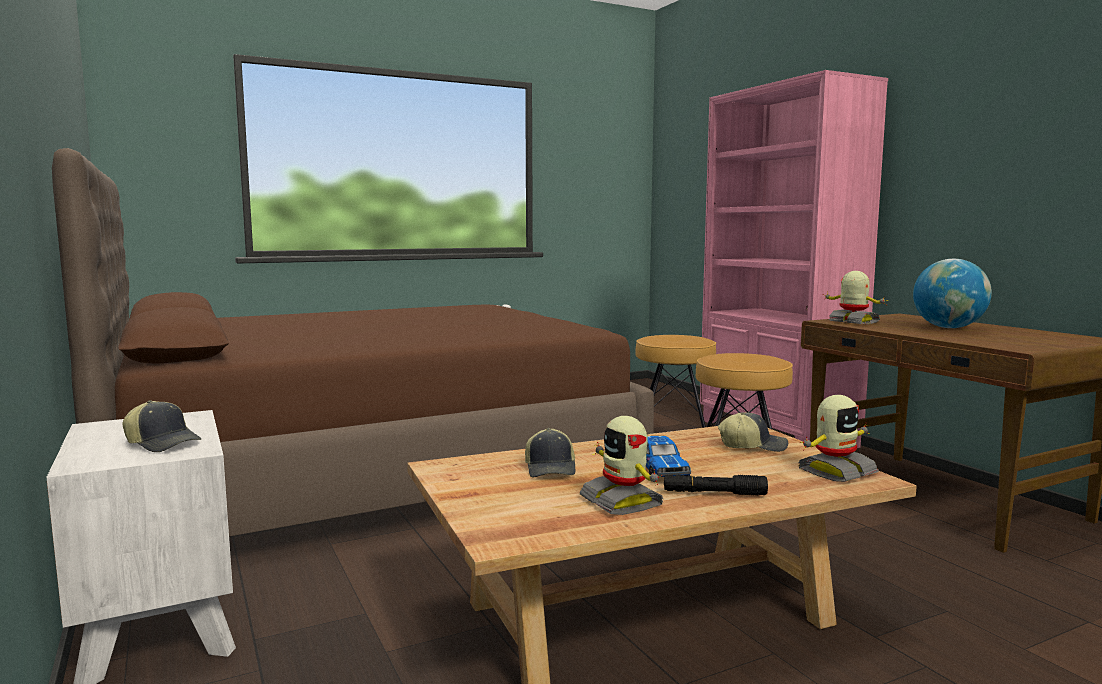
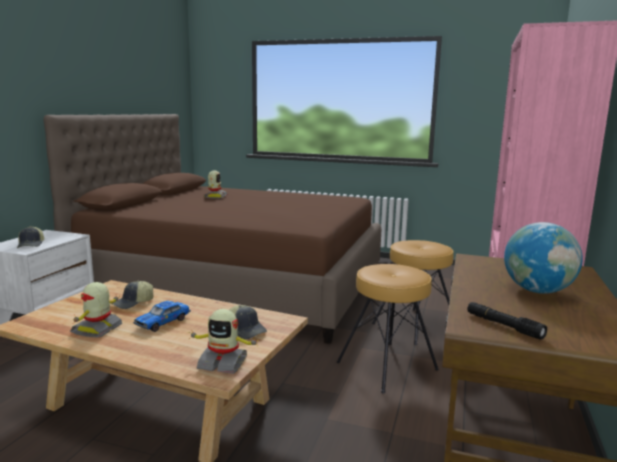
camera: 45 degrees right, 5 degrees up
(714, 493) = (135, 344): black flashlight -> black flashlight (503, 326)
(853, 322) = (485, 264): toy robot -> toy robot (215, 197)

